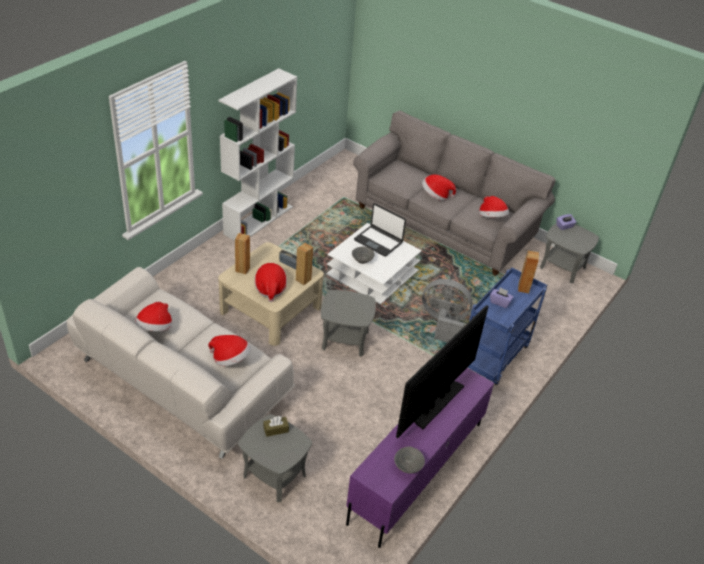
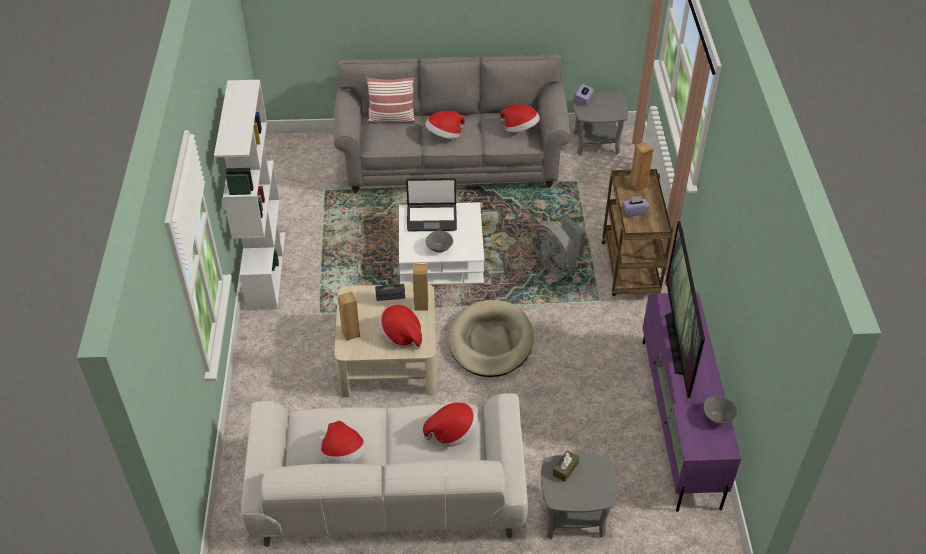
camera: 35 degrees left, 5 degrees up
(345, 340) = (491, 341): grey side table -> beige dog bed
(411, 169) = (391, 119): none -> pillow
(443, 323) = (556, 265): grey fan -> grey fan turned 105 degrees counterclockwise
(494, 358) = (631, 270): blue cart -> brown cart

